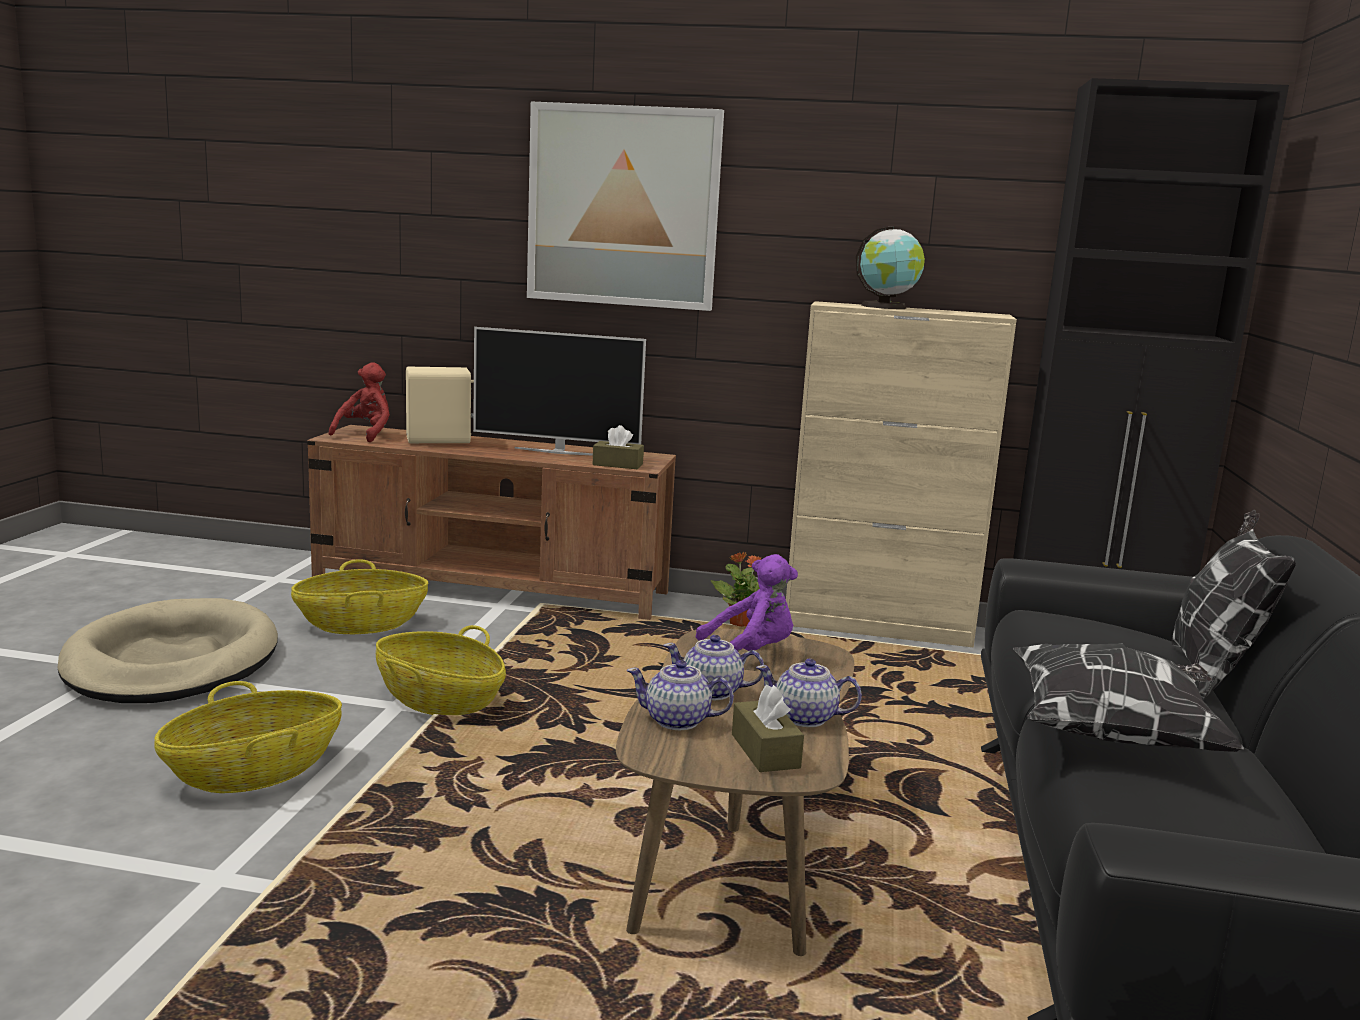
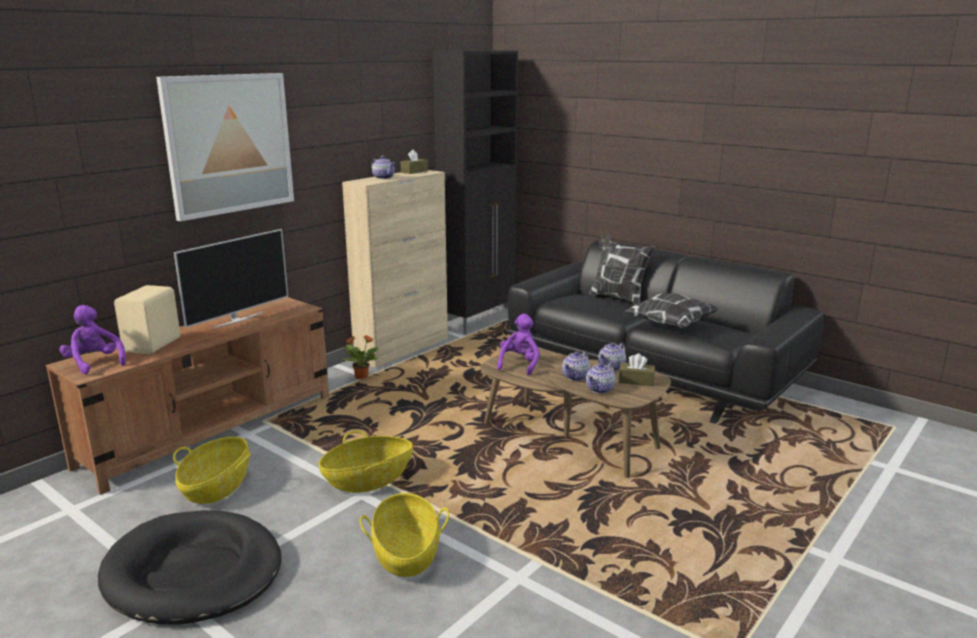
camera: 60 degrees left, 5 degrees up
(172, 661) = (193, 572): beige dog bed -> black dog bed
(366, 434) = (94, 363): red plush toy -> purple plush toy
(617, 464) = (291, 312): brown tissue box -> brown tissue box (414, 171)
(886, 307) = (383, 177): globe -> teapot

